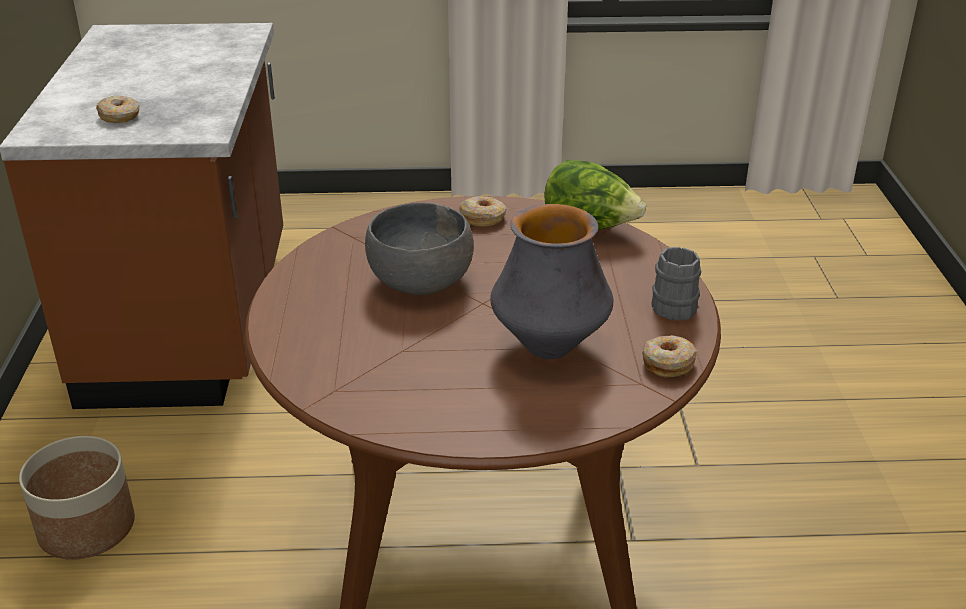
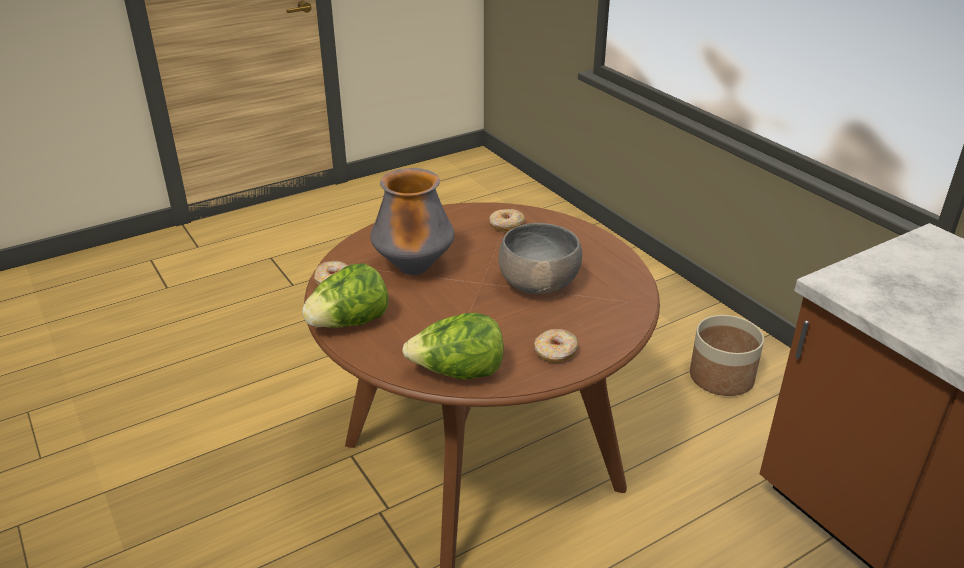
camera: 150 degrees right, 0 degrees up
(120, 116) = (926, 273): donut -> donut (506, 226)
(672, 304) = (349, 323): grey mug -> lettuce

